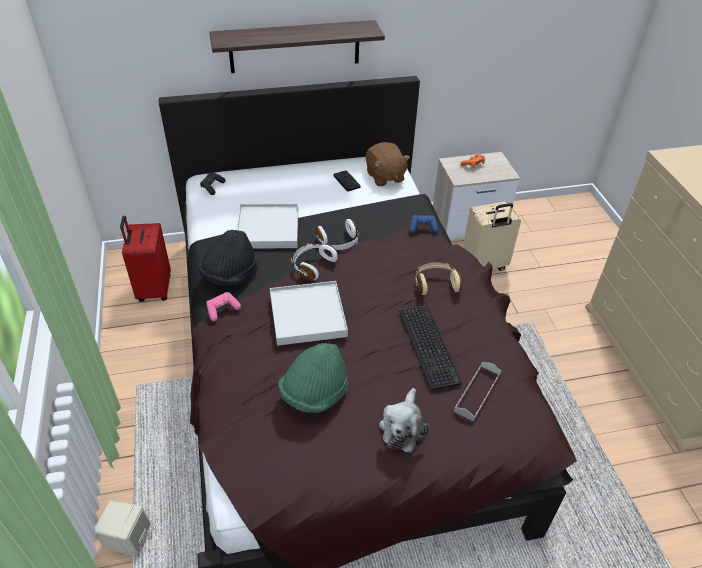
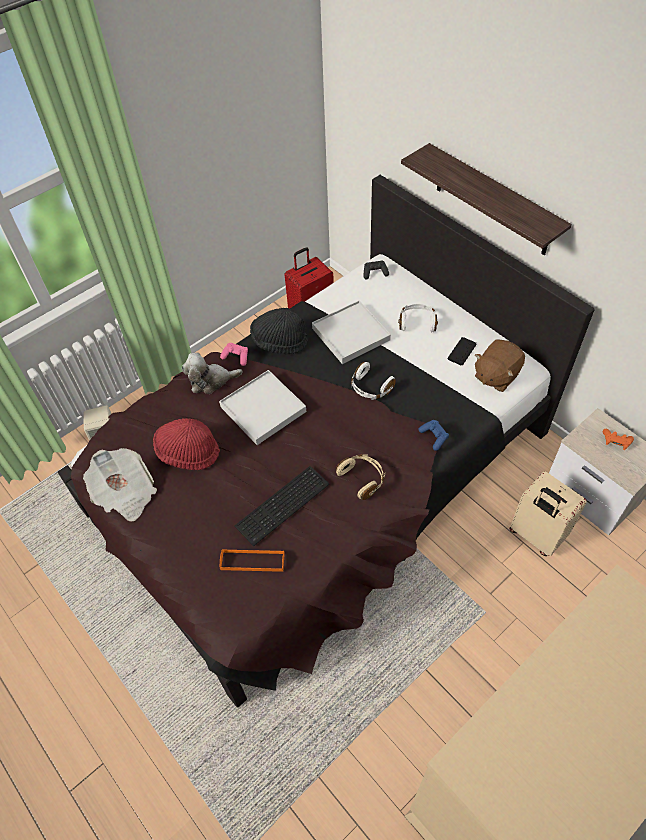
camera: 65 degrees right, 10 degrees up
(312, 265) = (324, 384): white headphones -> white headphones (417, 322)
(314, 393) = (188, 452): green hat -> red hat
(325, 472) = (125, 493): none -> newspaper
(403, 427) = (189, 523): plush toy -> plush toy (211, 381)
(477, 392) = (252, 561): grey tray -> orange tray

